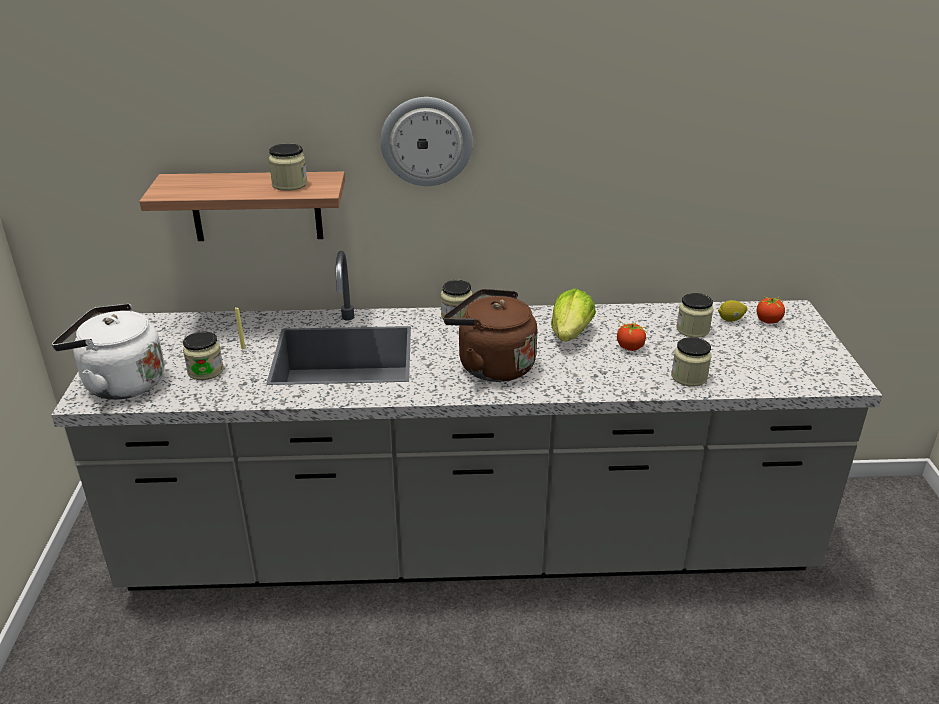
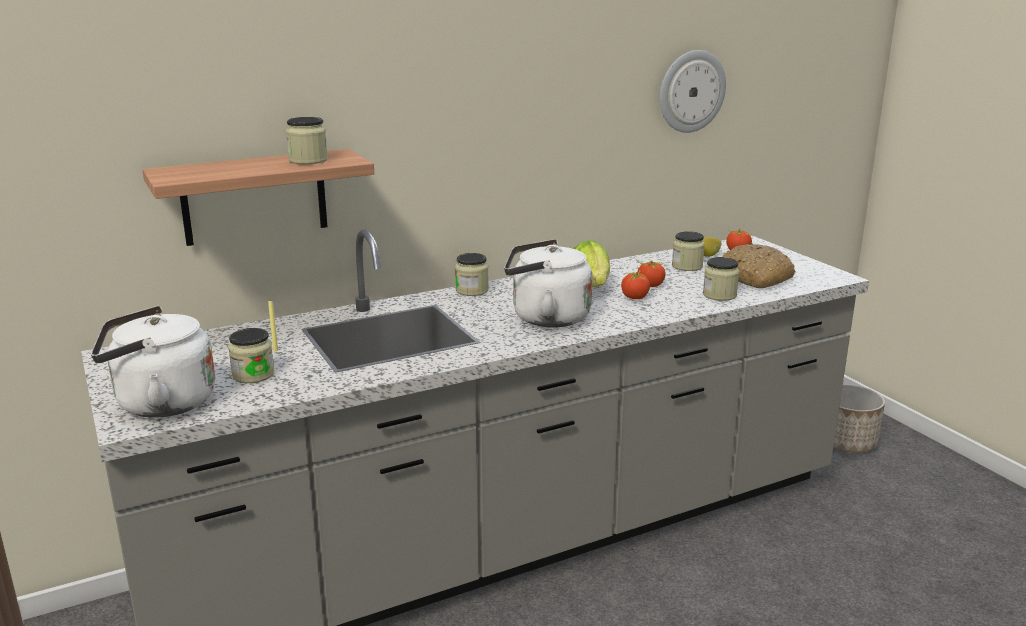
camera: 25 degrees left, 10 degrees down
(426, 141) = (429, 110): wall clock -> wall clock (691, 91)
(491, 366) = (545, 318): brown kettle -> white kettle
(599, 360) = (635, 297): none -> tomato
(748, 362) = (752, 278): none -> bread
(881, 539) = (846, 441): none -> planter

